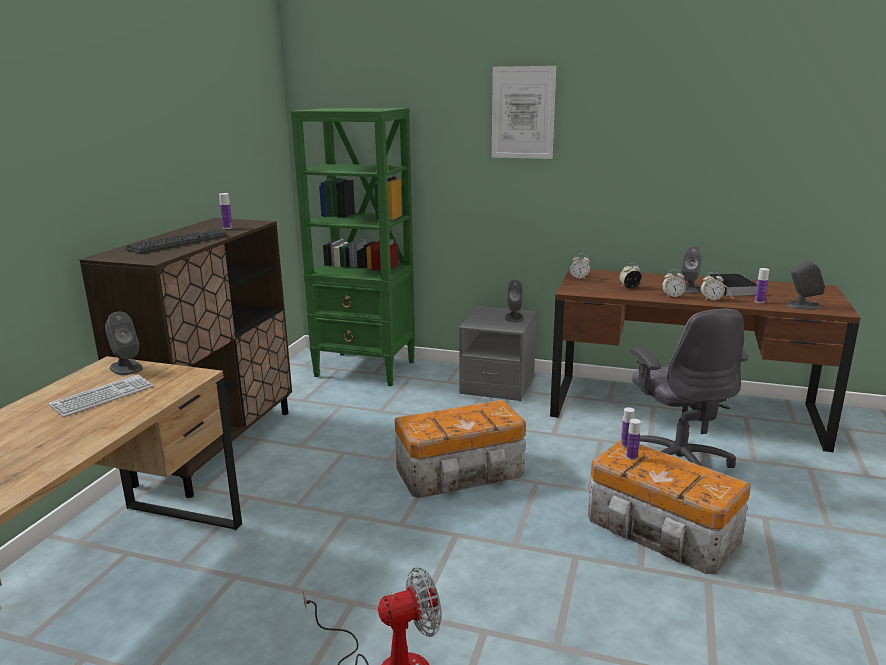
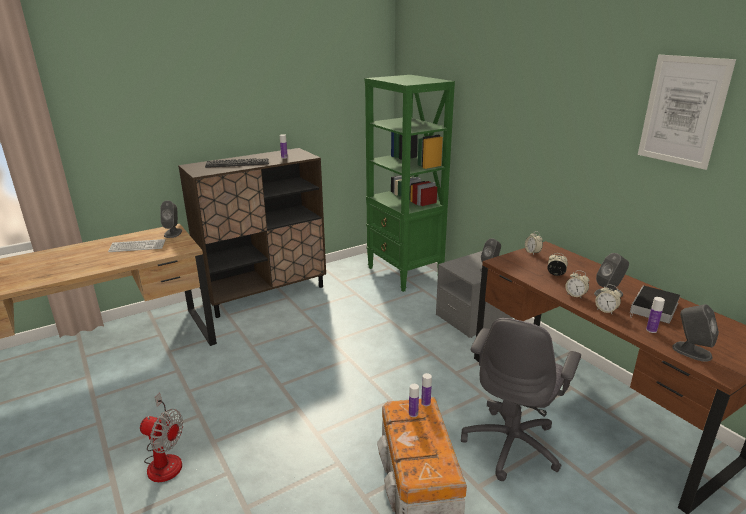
camera: 40 degrees right, 5 degrees up
(462, 472) = (358, 370): storage box -> none
(523, 113) = (529, 96): picture -> picture (683, 111)

